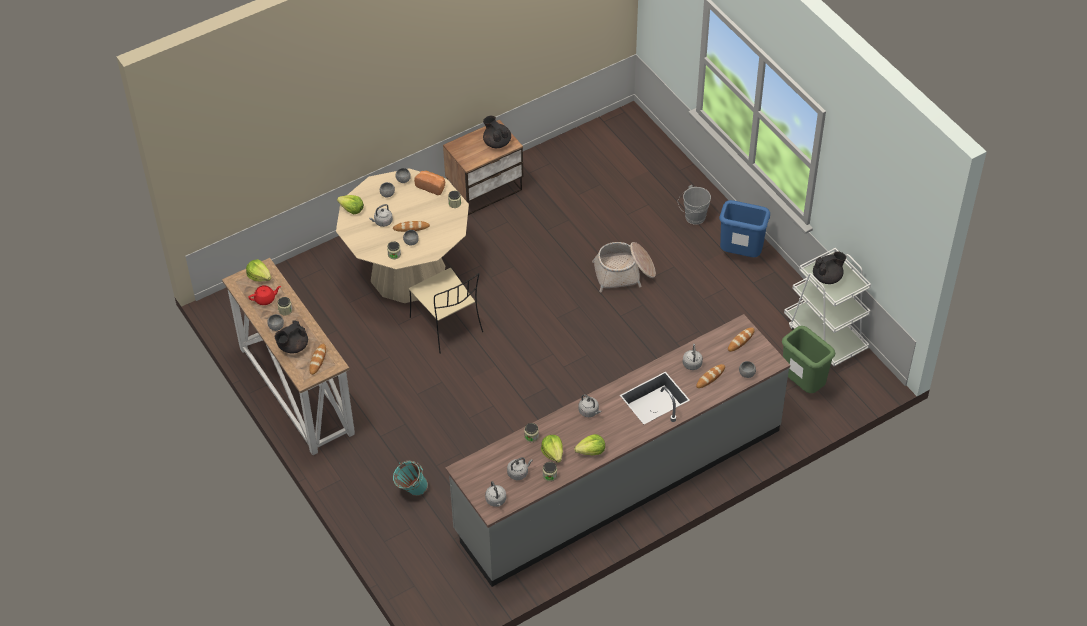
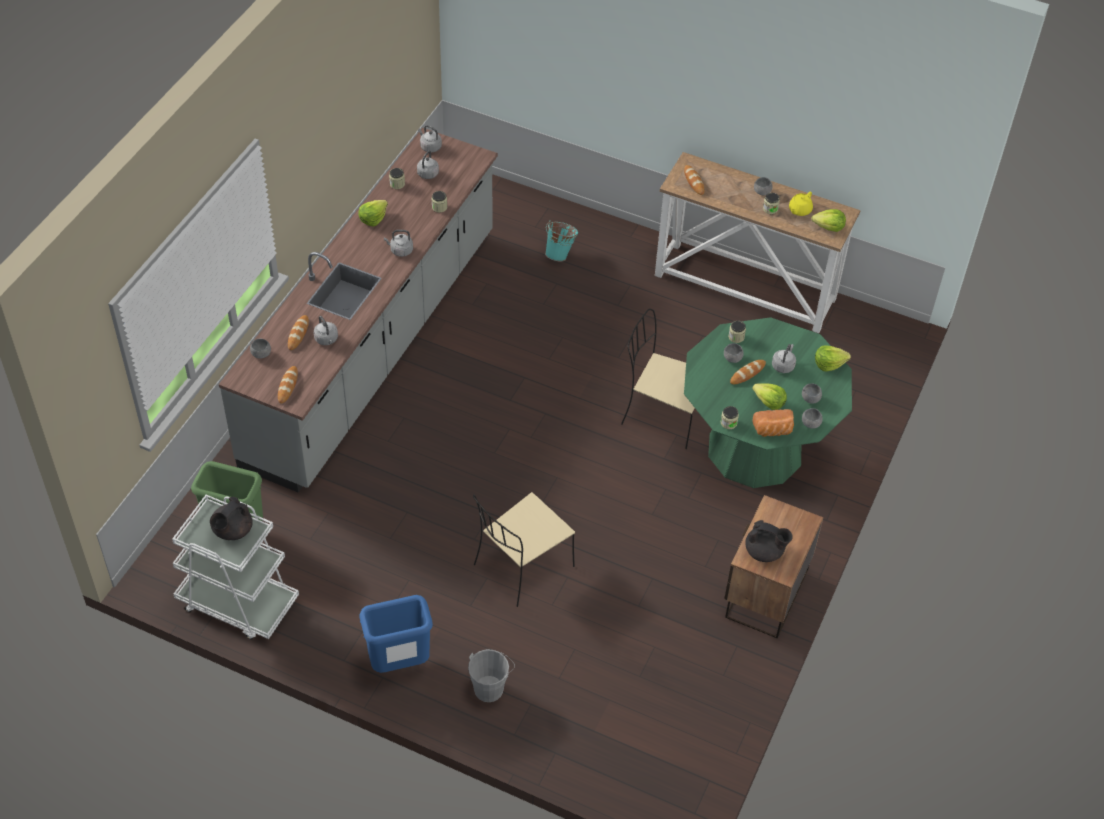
camera: 145 degrees right, 0 degrees up
(265, 299) = (799, 210): red teapot -> yellow teapot
(292, 346) = (728, 182): black teapot -> none
(408, 273) = (755, 449): beige dining table -> green dining table
(553, 453) = (408, 202): lettuce -> lettuce (769, 402)
(624, 273) = (522, 567): basket -> beige chair

